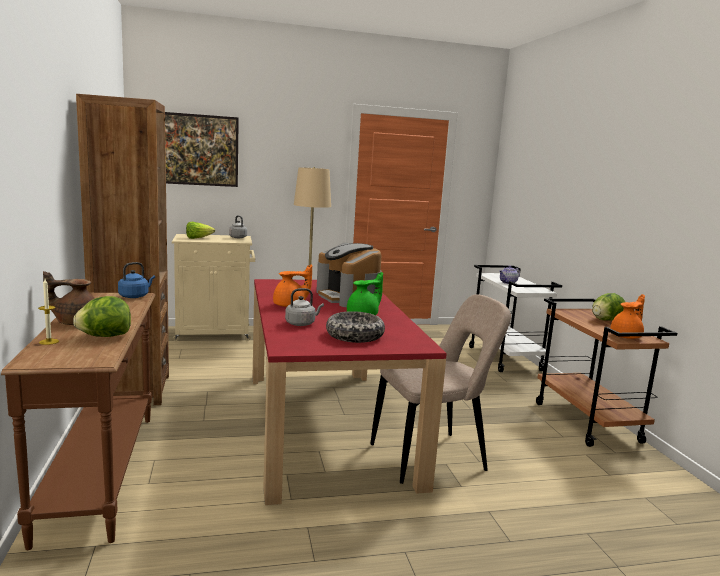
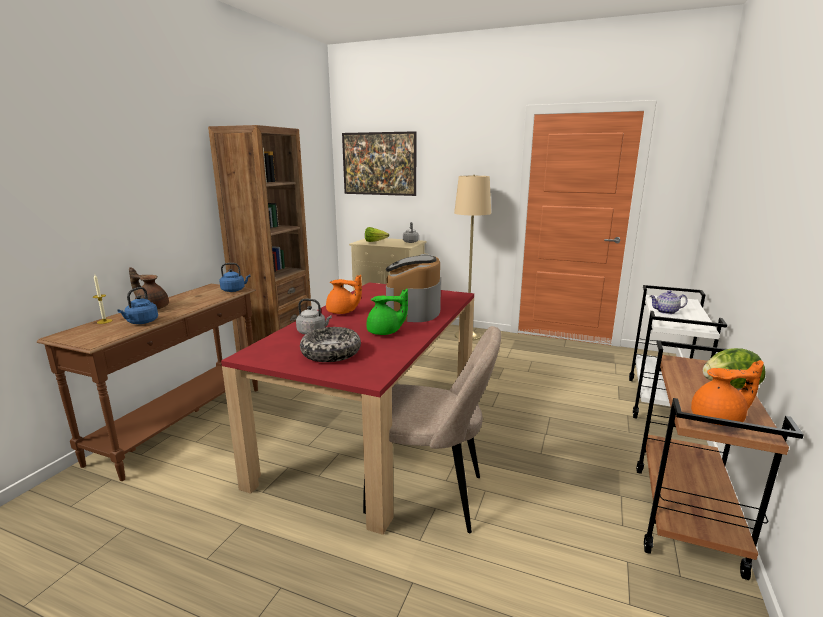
camera: 35 degrees right, 5 degrees up
(105, 336) = (141, 322): lettuce -> blue kettle

